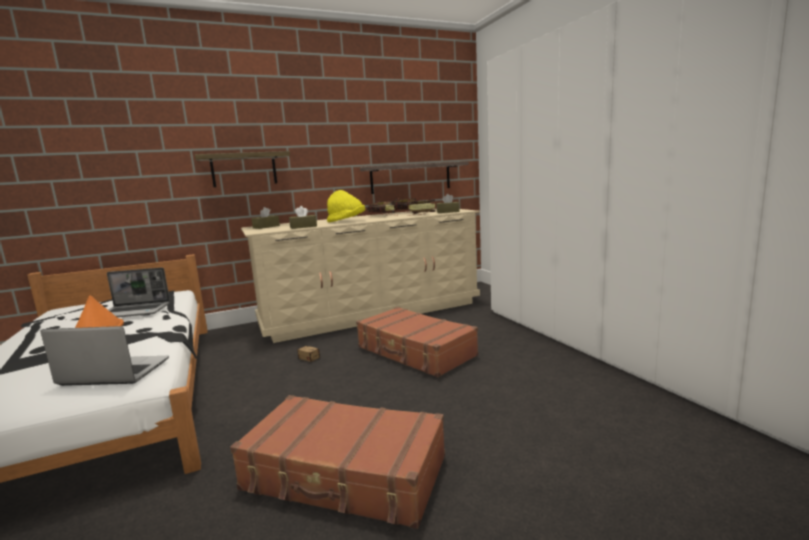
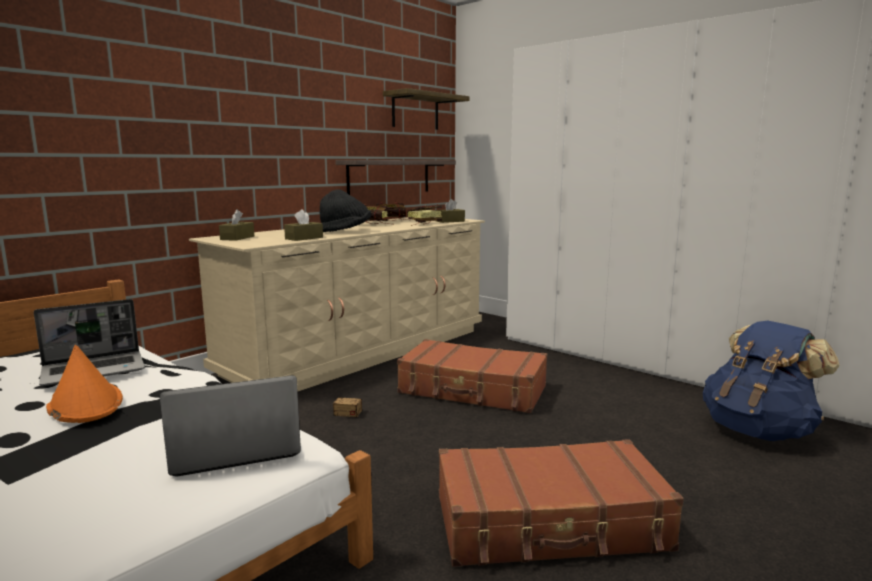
camera: 25 degrees left, 0 degrees up
(244, 170) = (193, 154): shelf -> shelf (415, 111)
(347, 221) = (345, 231): yellow hat -> black hat
(645, 429) = (758, 431): none -> blue backpack

